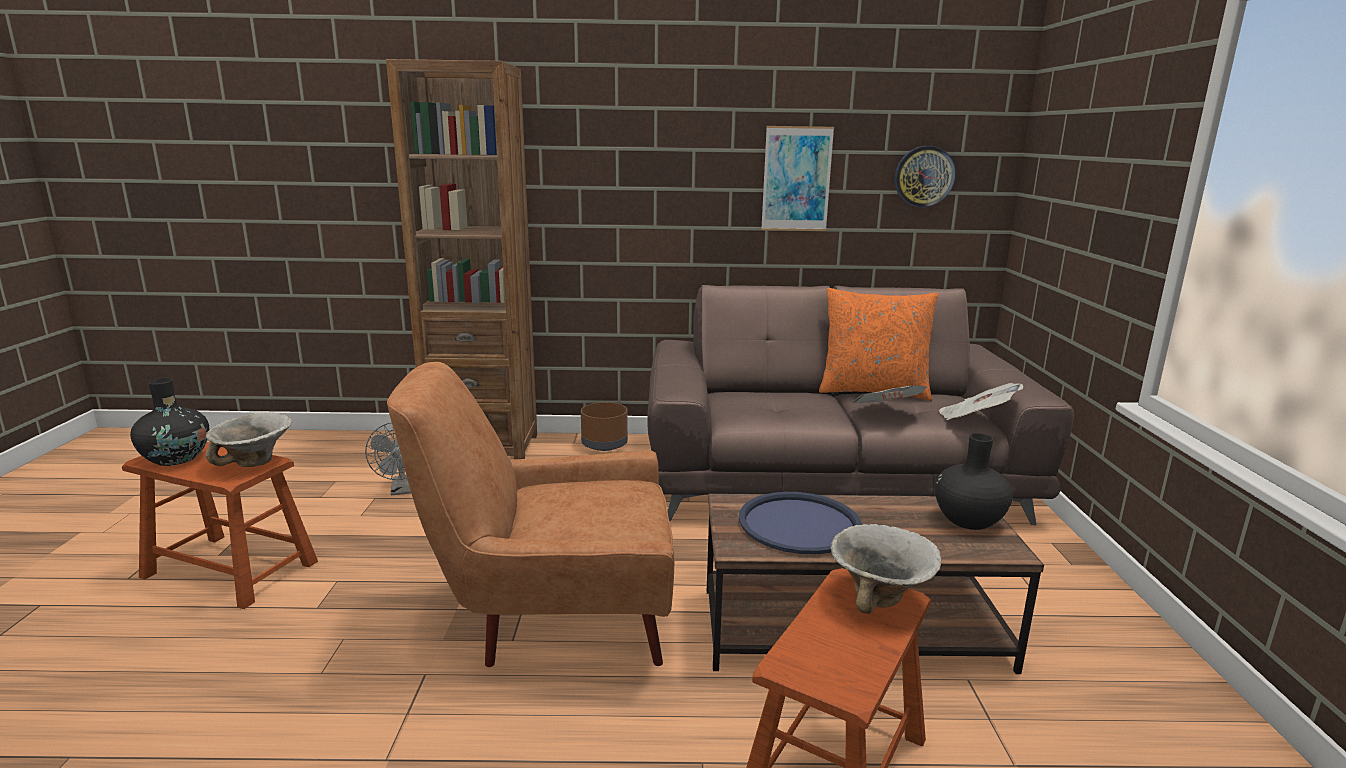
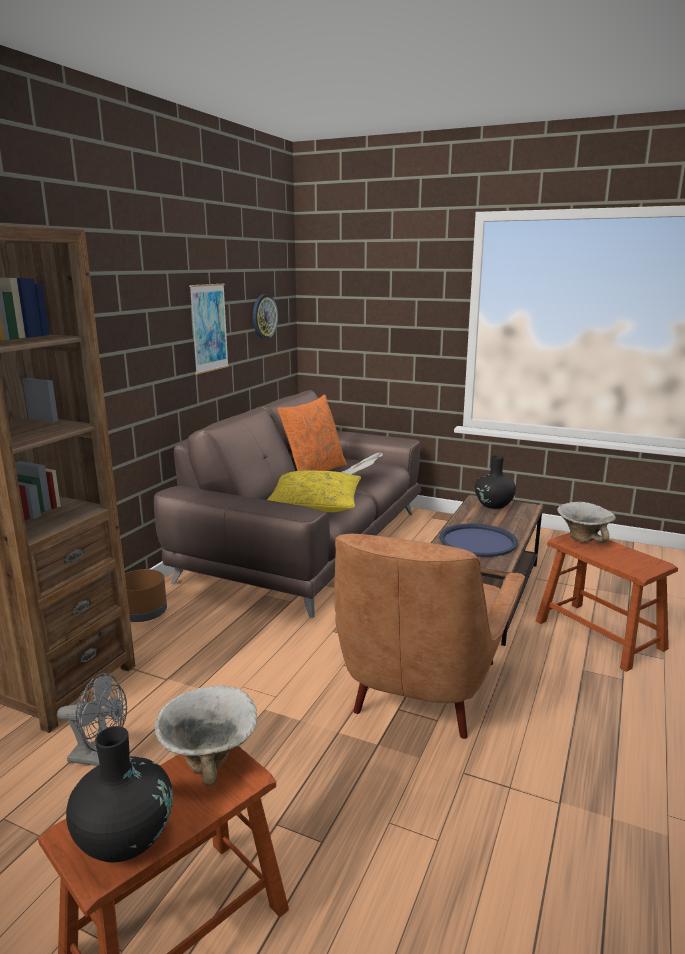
camera: 65 degrees left, 0 degrees up
(771, 409) = (314, 504): none -> yellow pillow
(975, 420) = (386, 465): newspaper -> none

